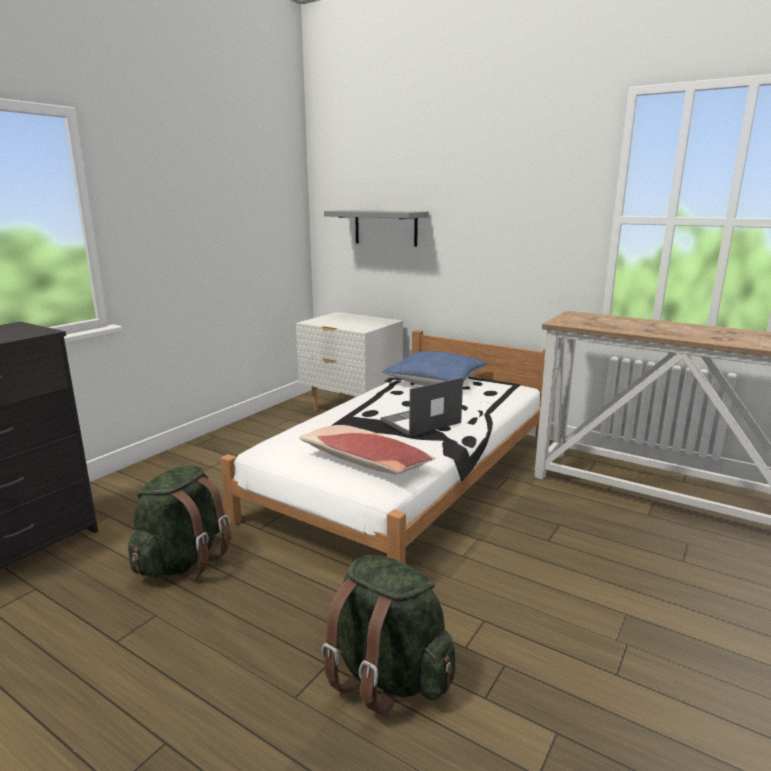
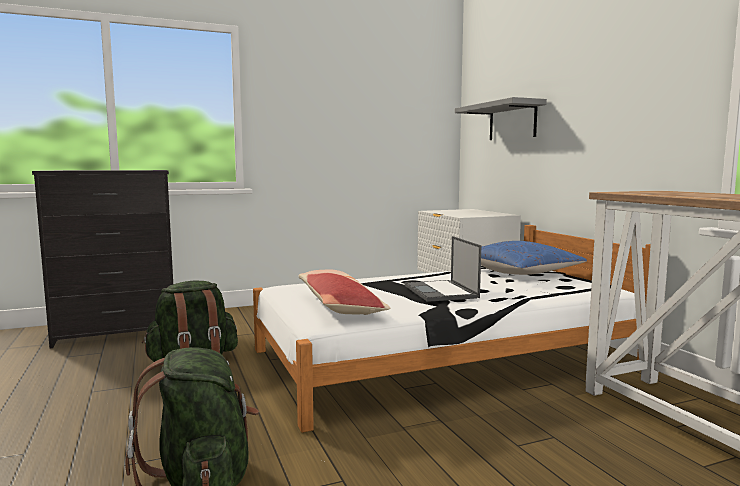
camera: 35 degrees right, 10 degrees down
(420, 422) = (441, 292): laptop -> laptop turned 105 degrees counterclockwise

